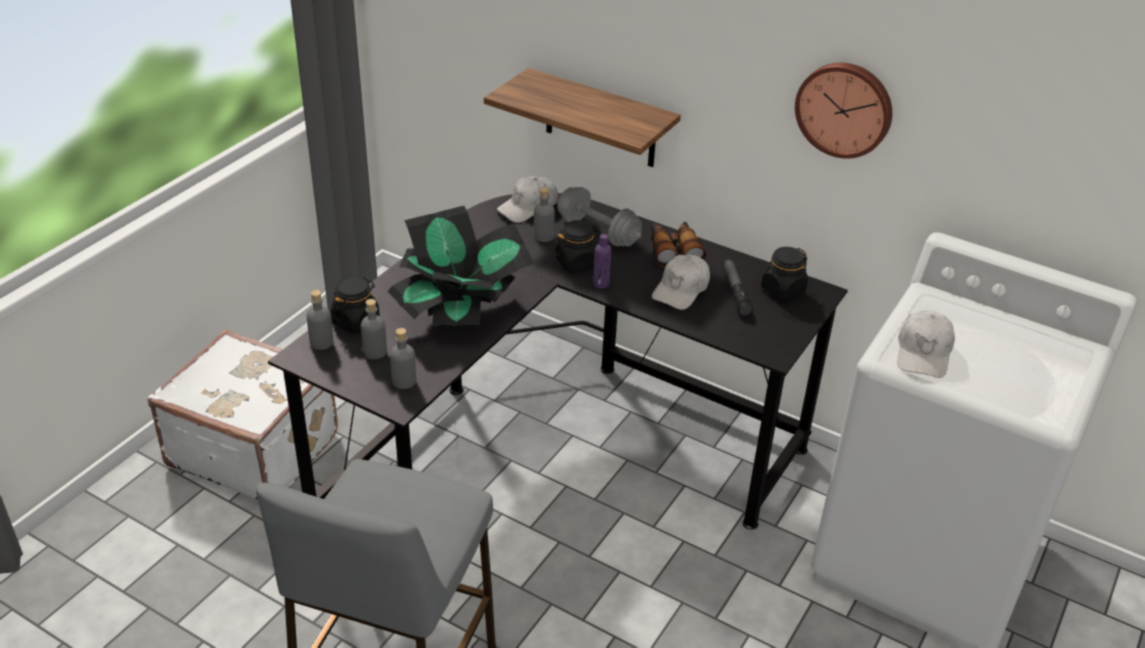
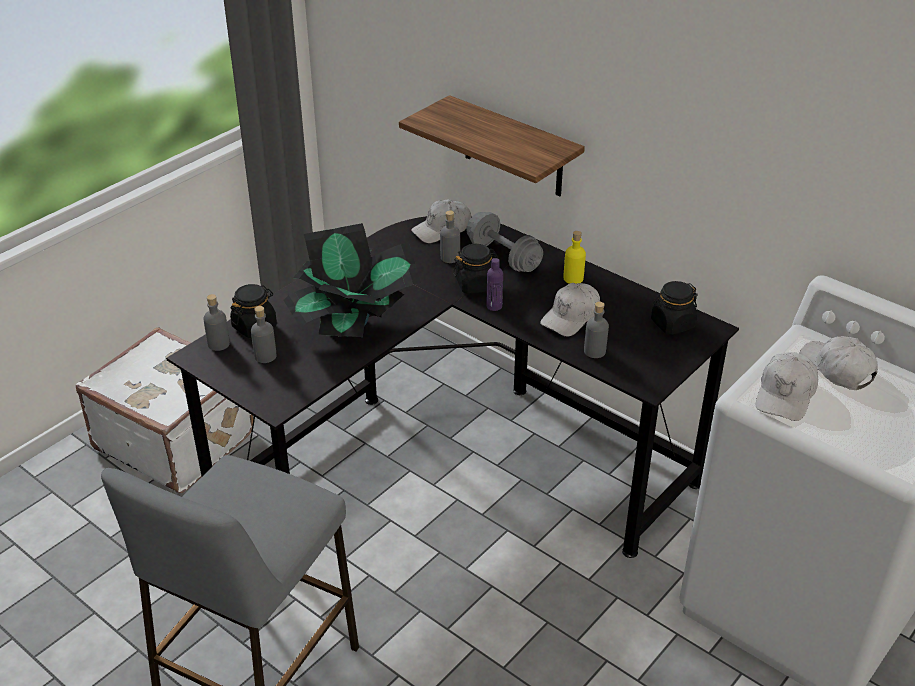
camera: 10 degrees right, 0 degrees up
(404, 381) = (285, 385): grey bottle -> grey bottle (594, 351)
(674, 250) = (573, 278): binoculars -> yellow bottle
(735, 291) = (625, 322): flashlight -> none
(845, 108) = (735, 146): wall clock -> none
(965, 324) = (836, 369): none -> white cap

